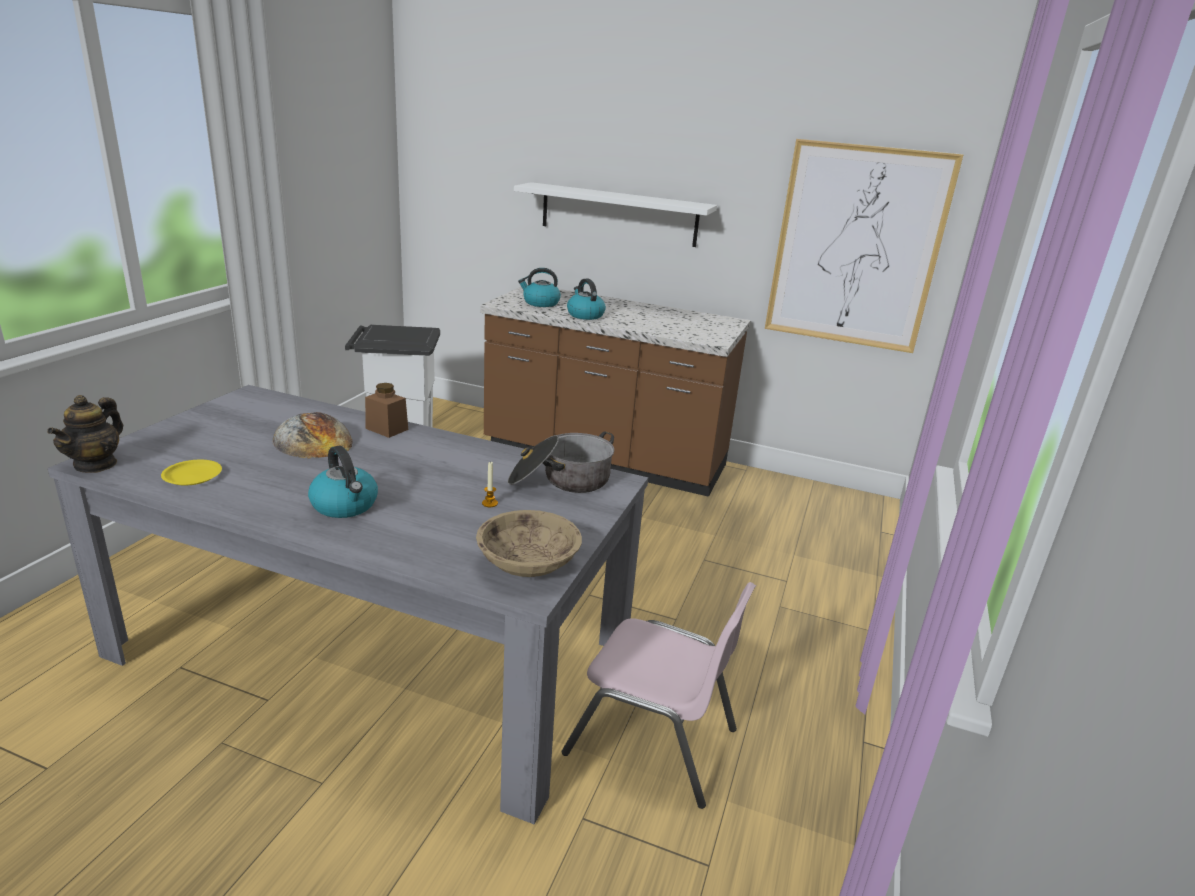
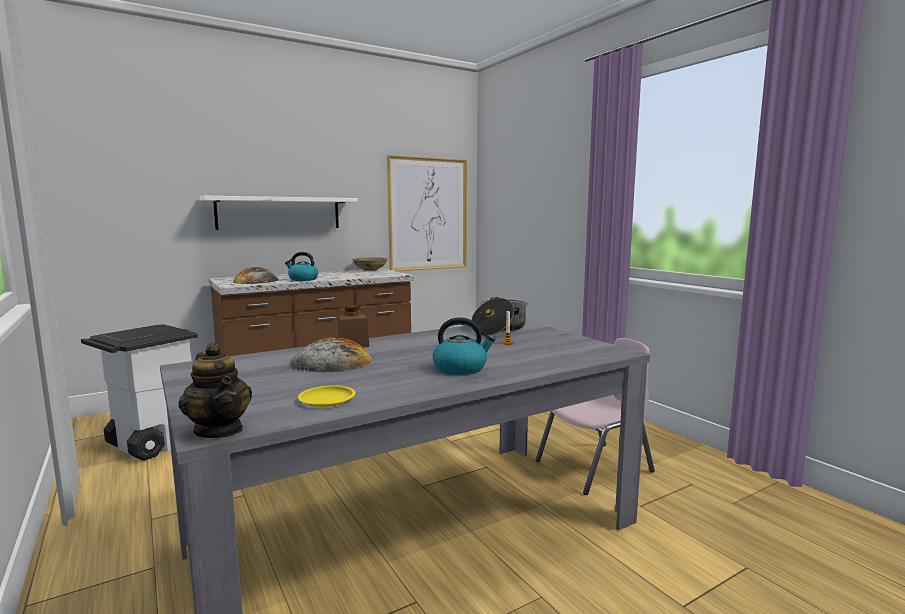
camera: 50 degrees left, 15 degrees down
(527, 564) = (590, 348): beige bowl -> beige bowl (370, 270)
(540, 303) = (256, 281): kettle -> bread

